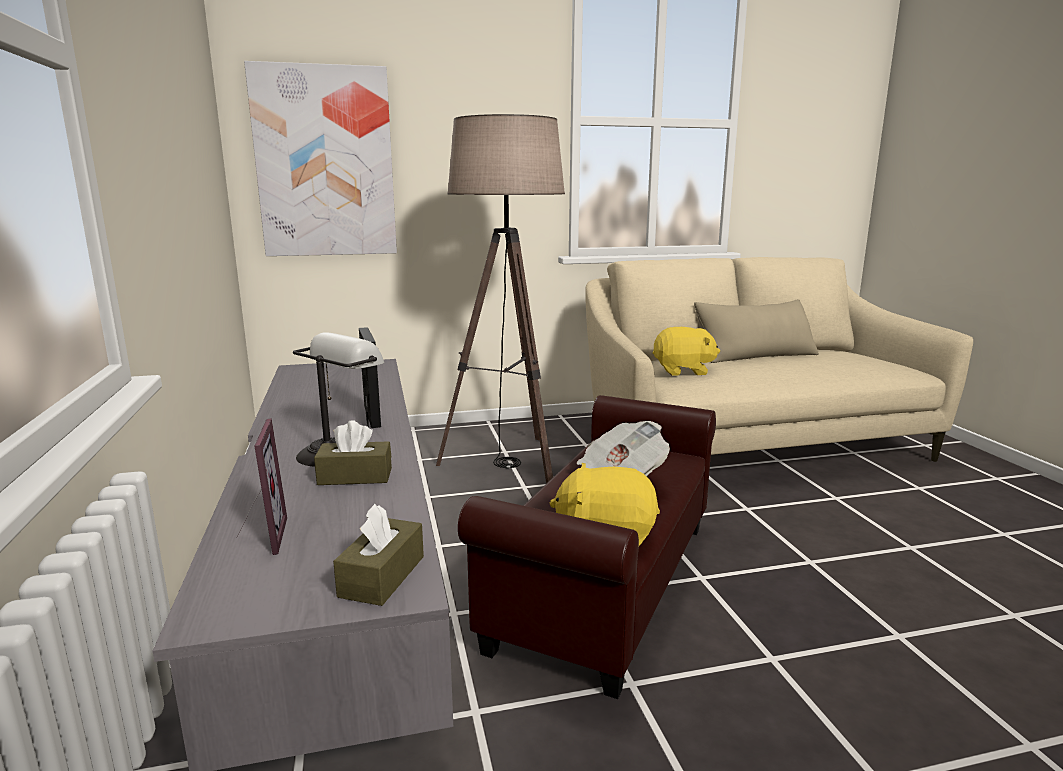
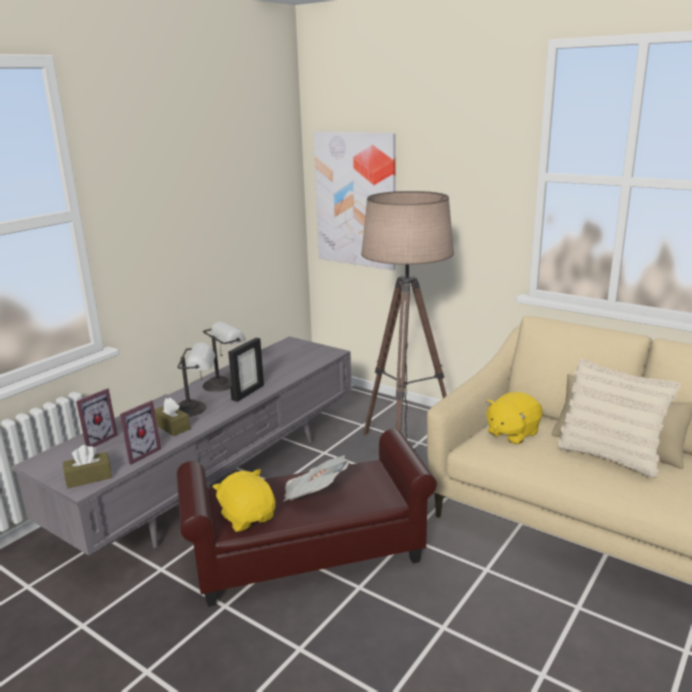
camera: 50 degrees right, 5 degrees up
(307, 419) = (224, 382): none -> table lamp
(388, 517) = (140, 453): none -> picture frame
(683, 371) = (512, 433): yellow plush toy -> yellow plush toy turned 90 degrees clockwise
(777, 360) = (610, 457): none -> beige pillow

